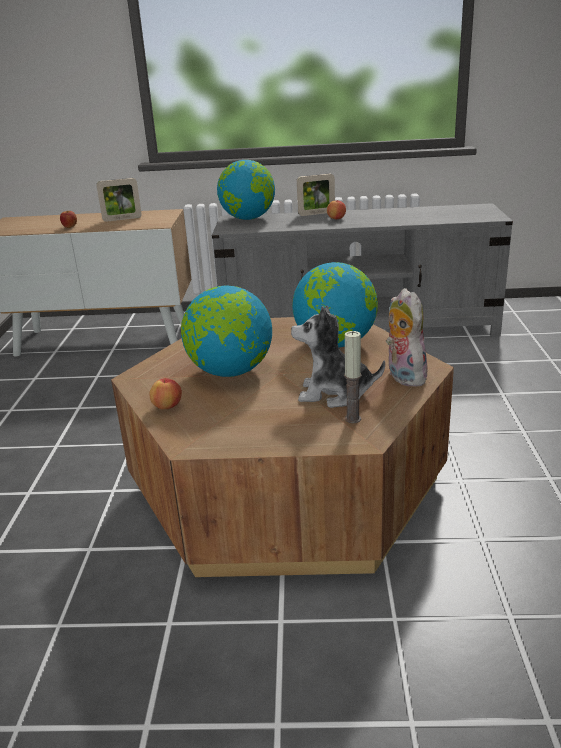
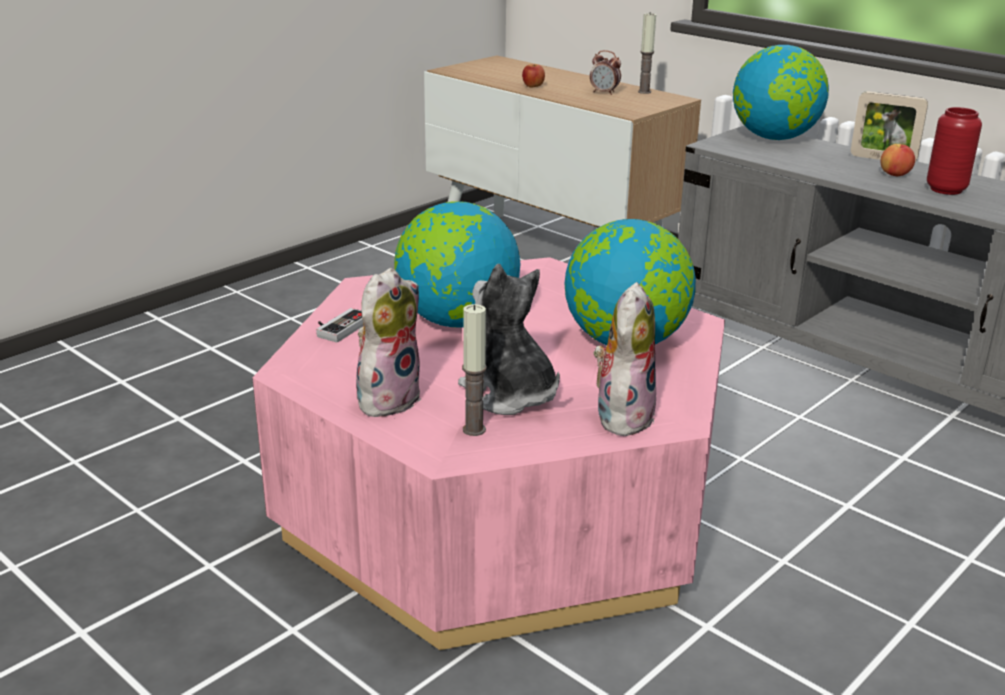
camera: 40 degrees right, 0 degrees up
(122, 219) = (604, 93): picture frame -> alarm clock
(144, 213) = (644, 92): none -> candle
(167, 406) = (339, 327): apple -> game controller
(277, 428) = (388, 398): none -> plush toy
(287, 484) = (499, 507): brown coffee table -> pink coffee table
(369, 218) = (946, 190): none -> red vase

